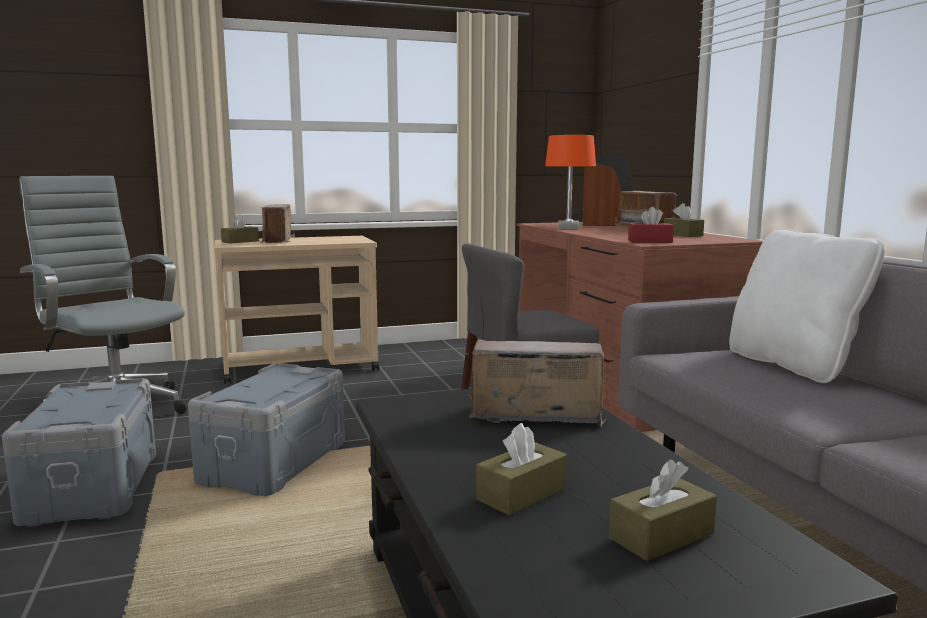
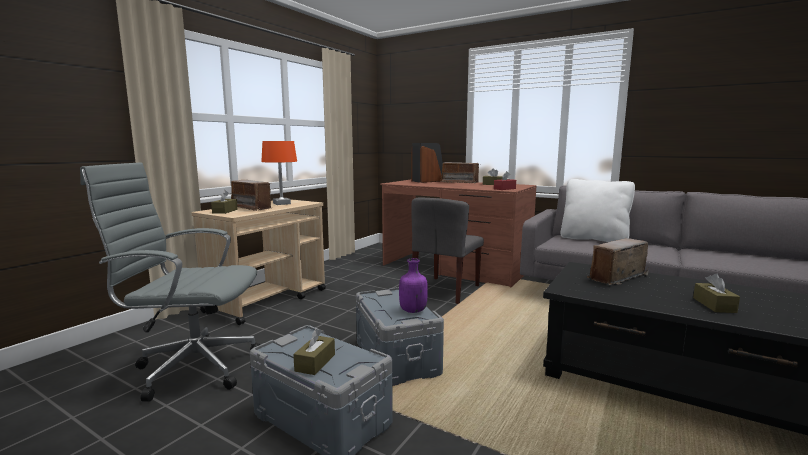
camera: 40 degrees left, 0 degrees up
(269, 395) = (412, 310): none -> purple bottle
(568, 228) = (427, 184): orange table lamp -> orange table lamp (282, 203)
(661, 536) = (773, 303): brown tissue box -> brown tissue box (315, 362)

